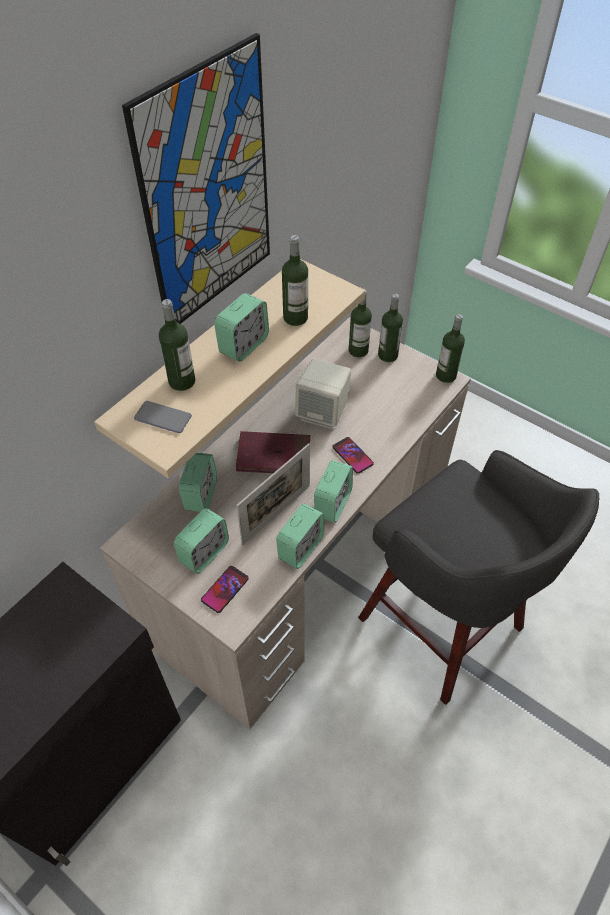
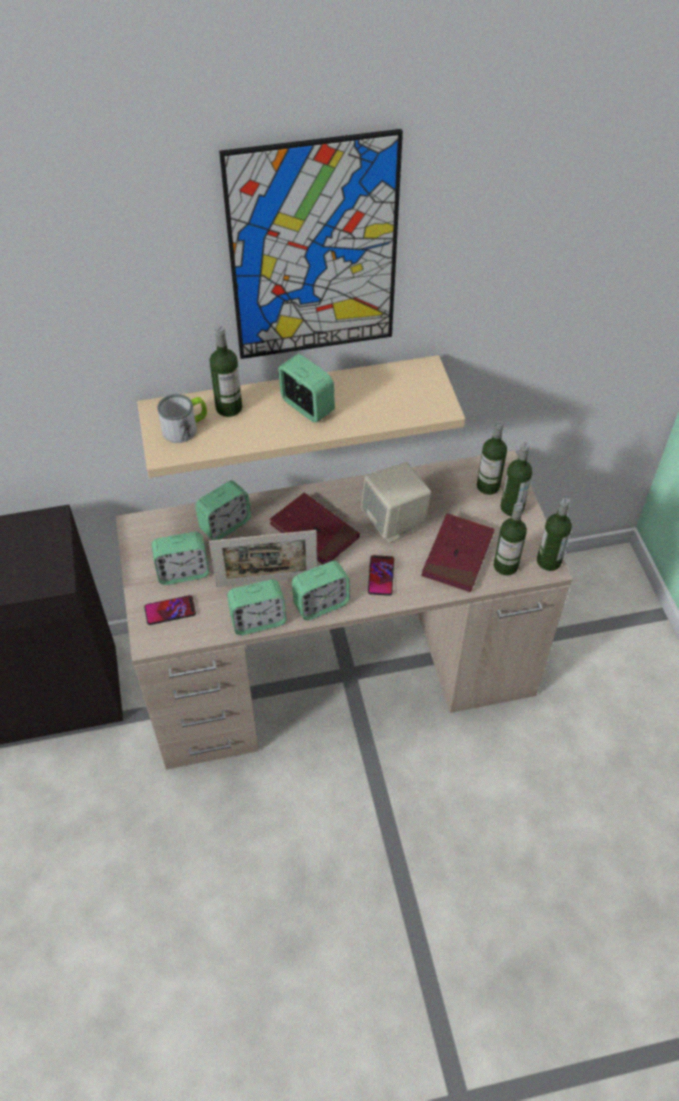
camera: 40 degrees right, 0 degrees up
(163, 418) = (185, 428): phone -> mug
(244, 345) = (307, 406): alarm clock -> alarm clock turned 120 degrees counterclockwise
(295, 317) = (375, 408): bottle -> bottle (505, 566)
(387, 408) = (457, 555): none -> red book
(444, 627) = (409, 819): grey stool -> none

